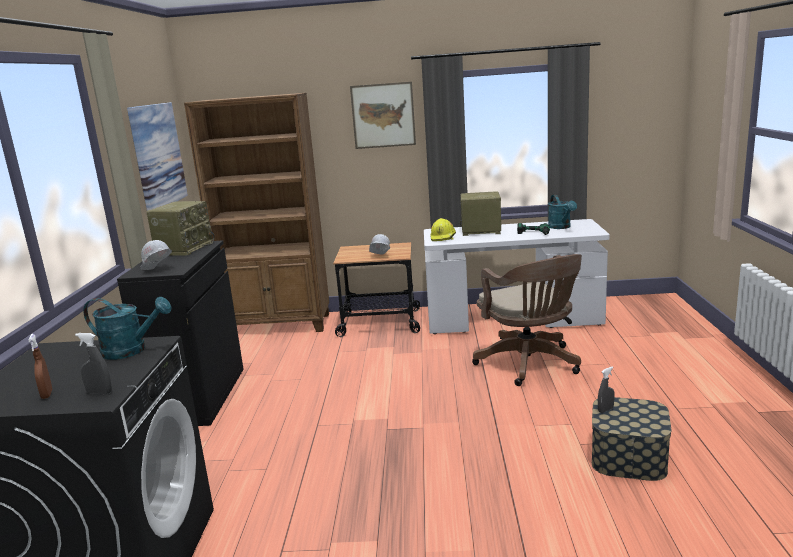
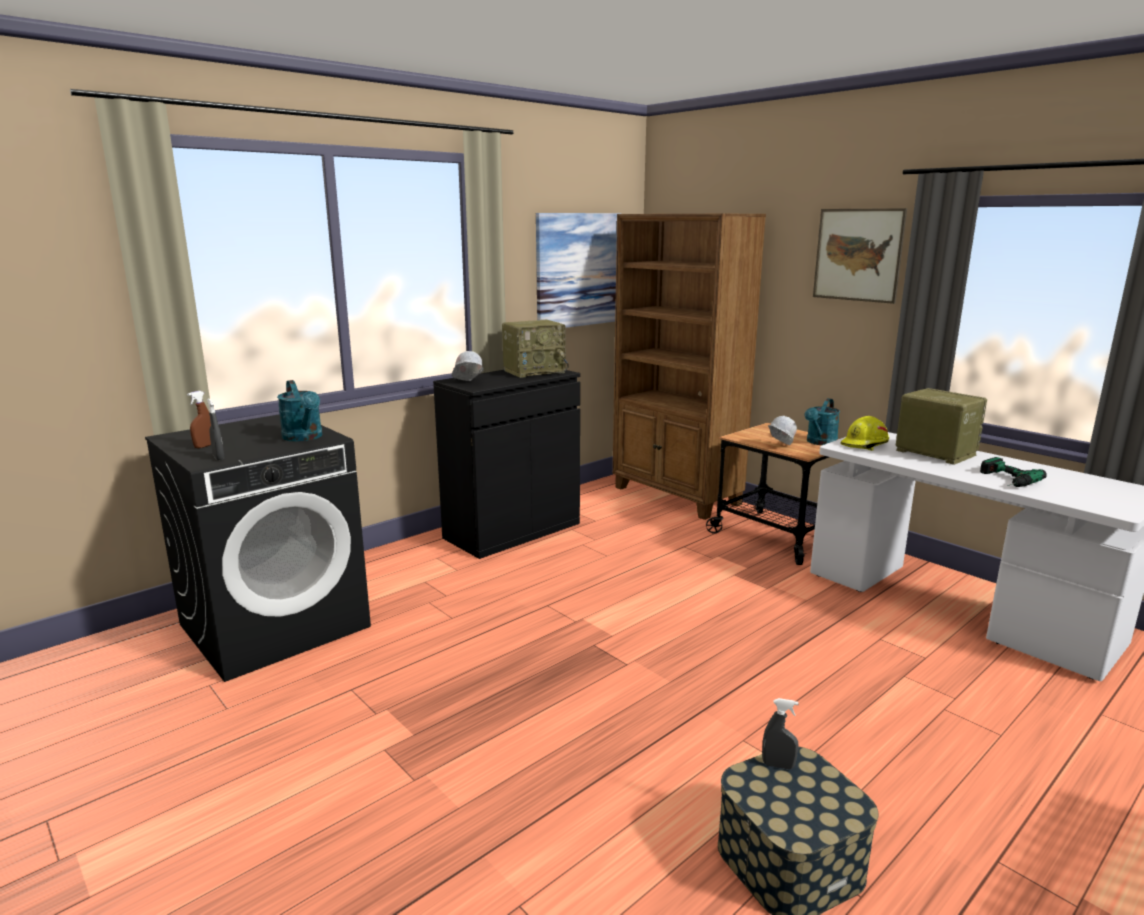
camera: 45 degrees right, 0 degrees up
(530, 364) = (874, 671): brown office chair -> none
(561, 227) = (1076, 486): turquoise watering can -> turquoise watering can (820, 442)

